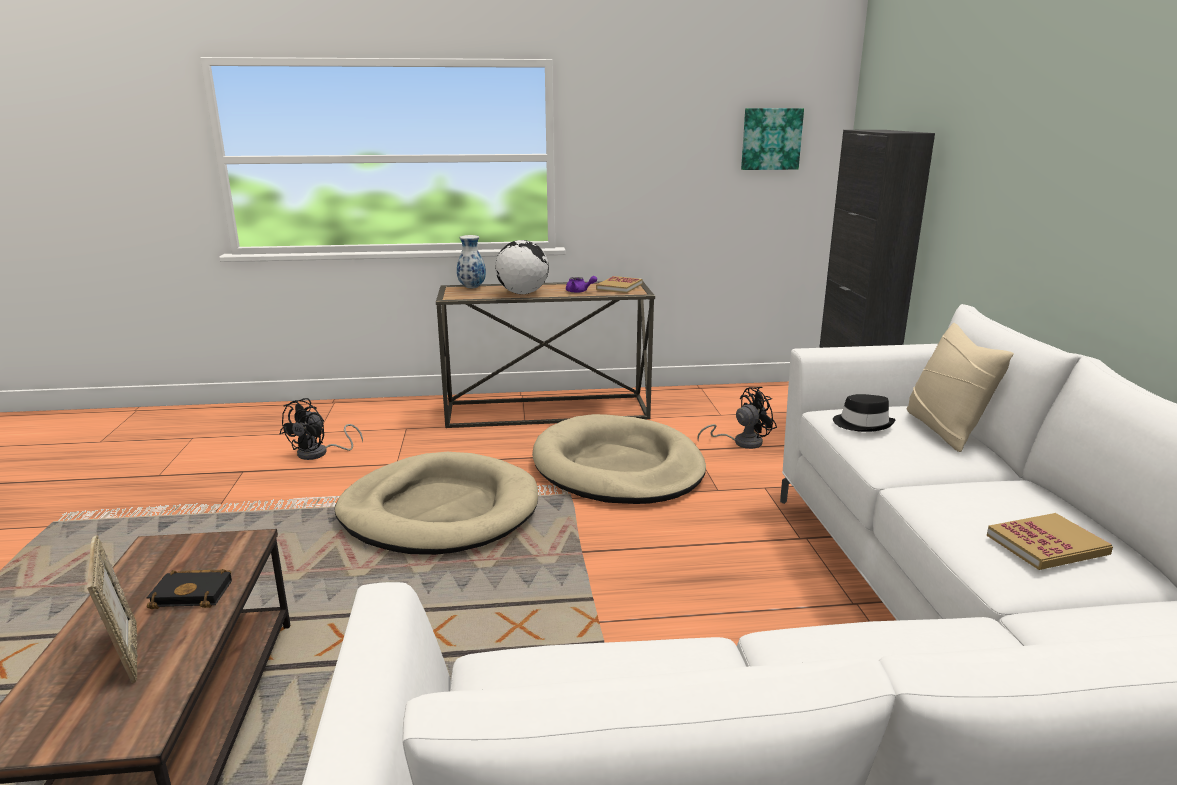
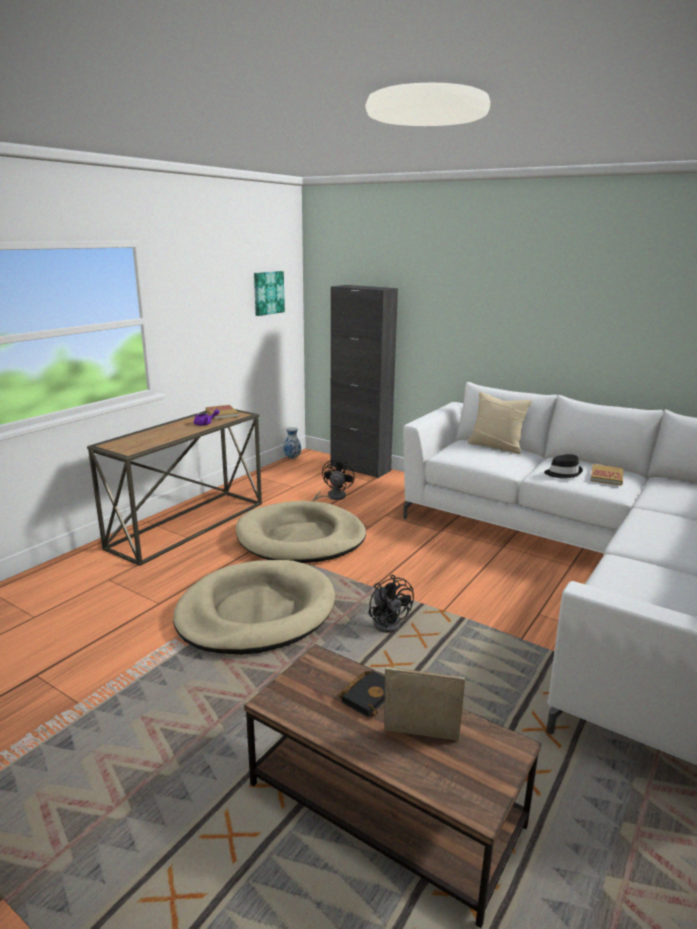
camera: 50 degrees left, 0 degrees up
(319, 453) = (76, 628): black fan -> black fan (389, 622)
(472, 287) = (121, 441): vase -> vase (293, 457)
(522, 293) = (173, 435): globe -> none
(863, 424) = (469, 455): black hat -> black hat (563, 473)

